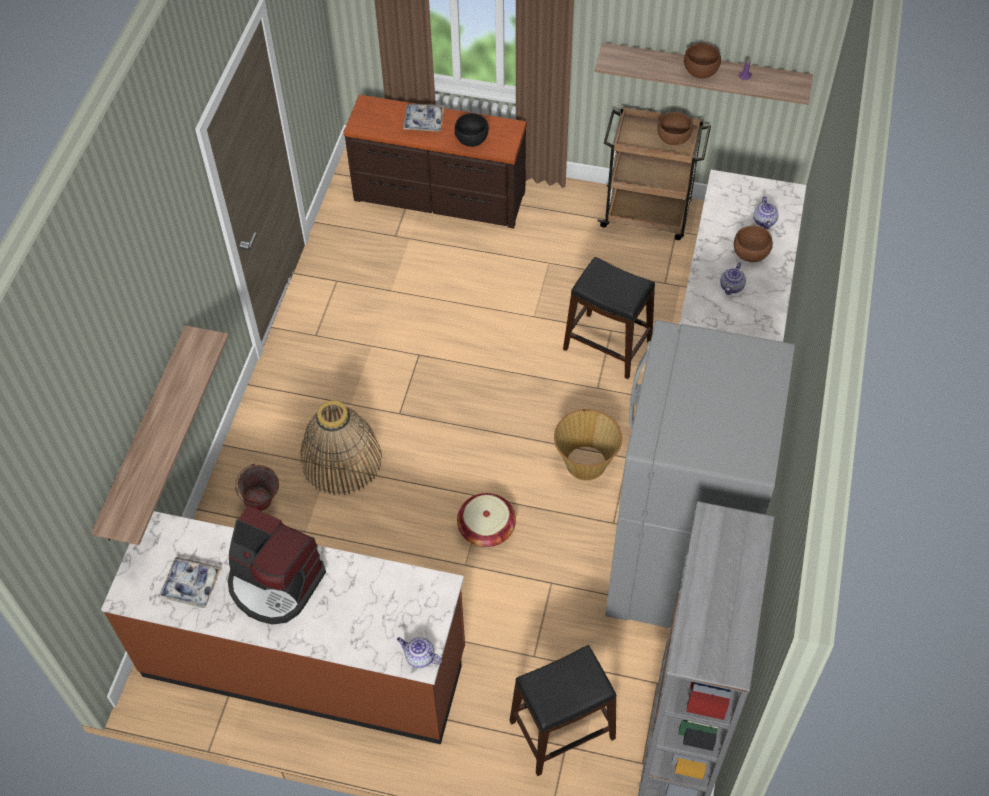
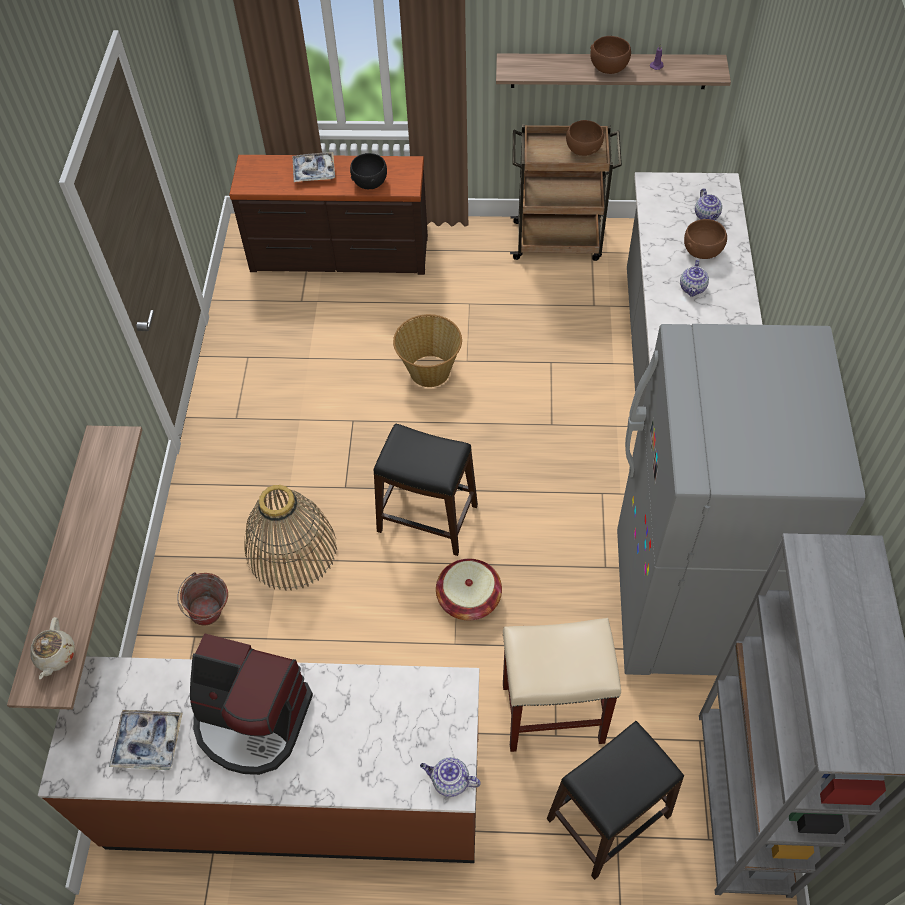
camera: 10 degrees left, 0 degrees up
(132, 503) = (55, 656): none -> beige teapot
(534, 638) = (551, 714): none -> beige stool
(586, 462) = (559, 506): basket -> basket (429, 370)
(607, 345) = (551, 378): black stool -> black stool (427, 517)

